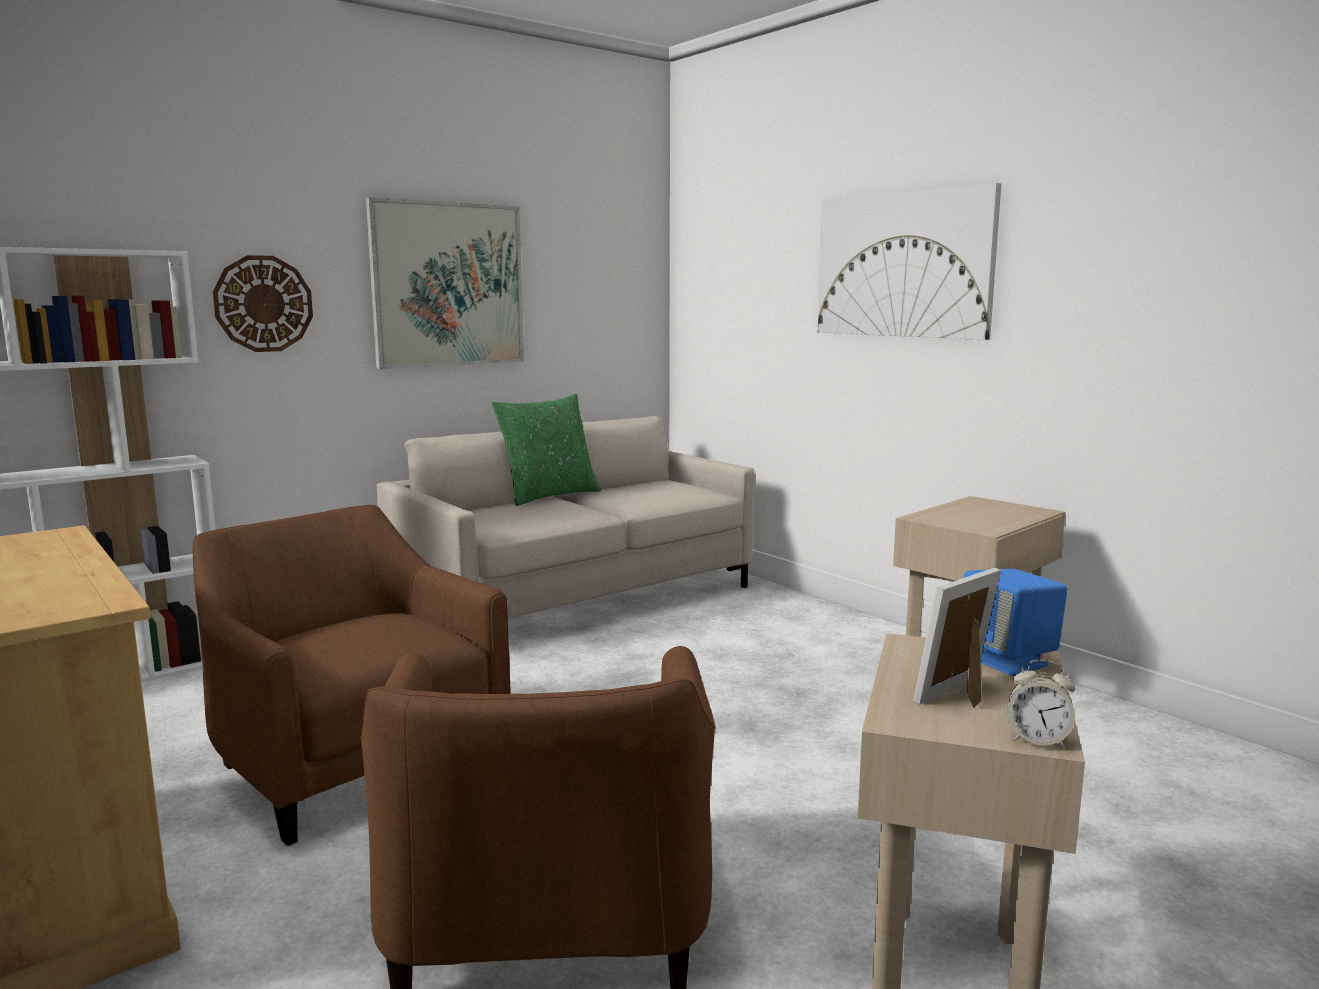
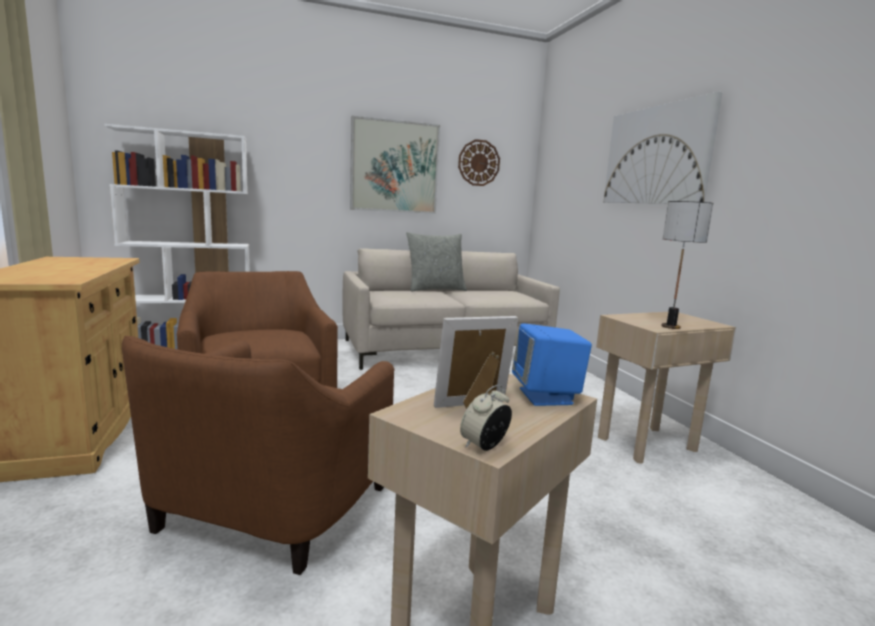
camera: 20 degrees right, 0 degrees up
(263, 304) = (291, 169): wall clock -> wall clock (479, 163)
(549, 496) = (435, 289): green pillow -> grey pillow
(999, 524) = (670, 327): none -> table lamp
(1037, 740) = (484, 446): alarm clock -> alarm clock turned 90 degrees clockwise

